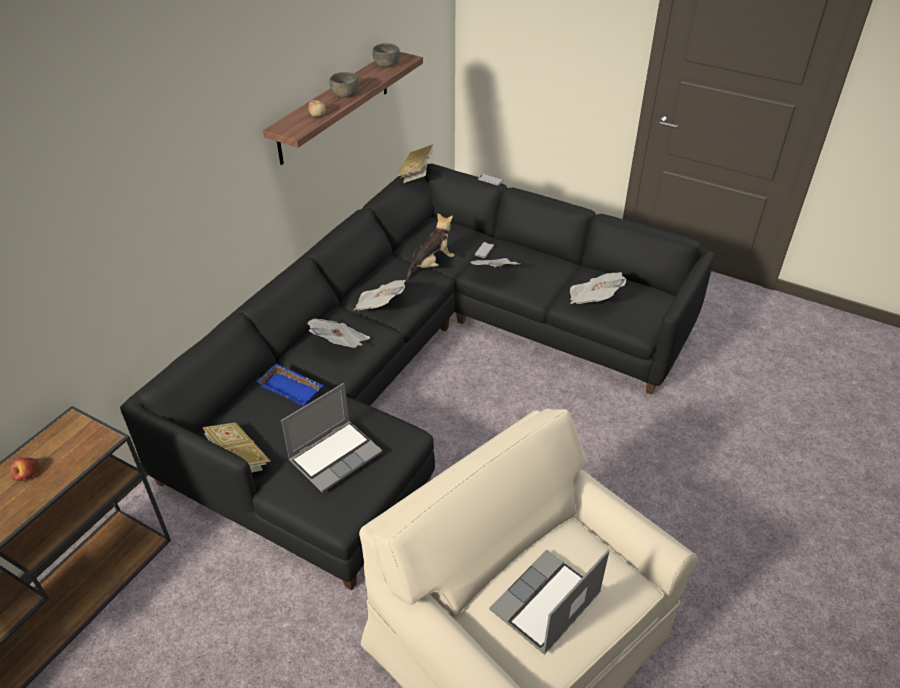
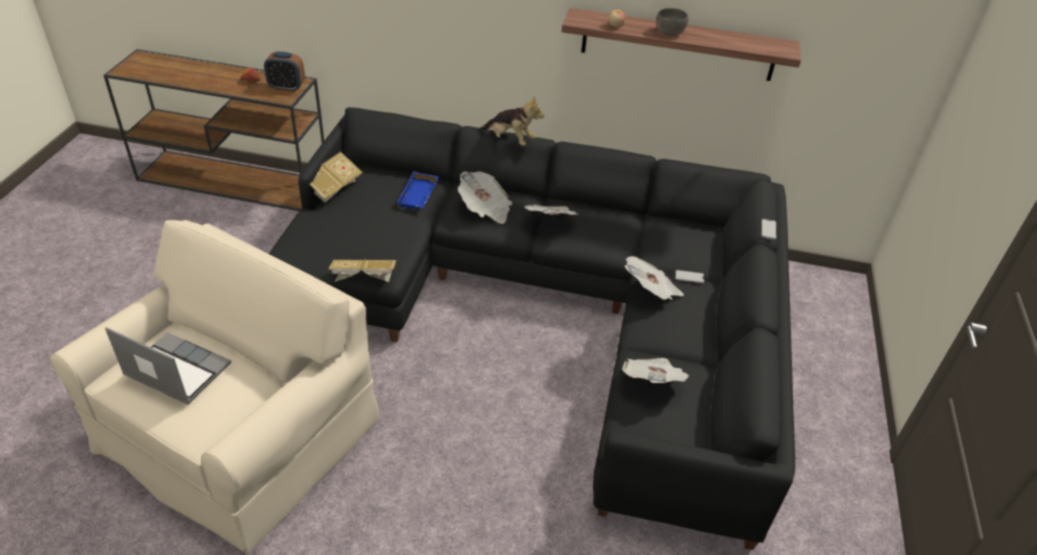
camera: 70 degrees right, 0 degrees up
(75, 436) = (286, 87): none -> alarm clock
(335, 455) = (347, 235): laptop -> none
(386, 64) = (759, 43): grey bowl -> none
(417, 173) = (741, 177): book -> book (364, 280)
(431, 265) = (637, 242): plush toy -> plush toy (510, 140)

